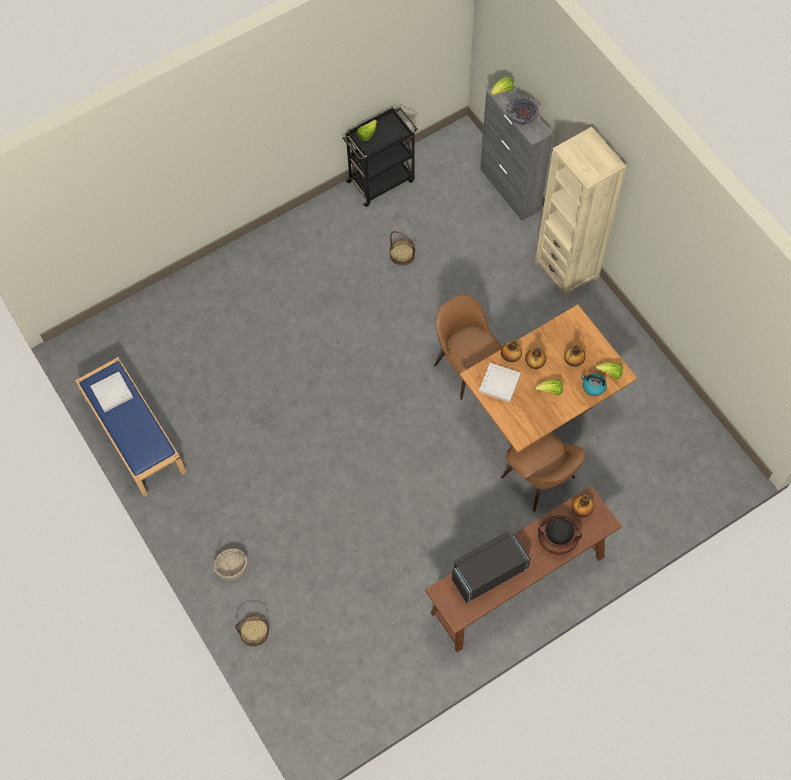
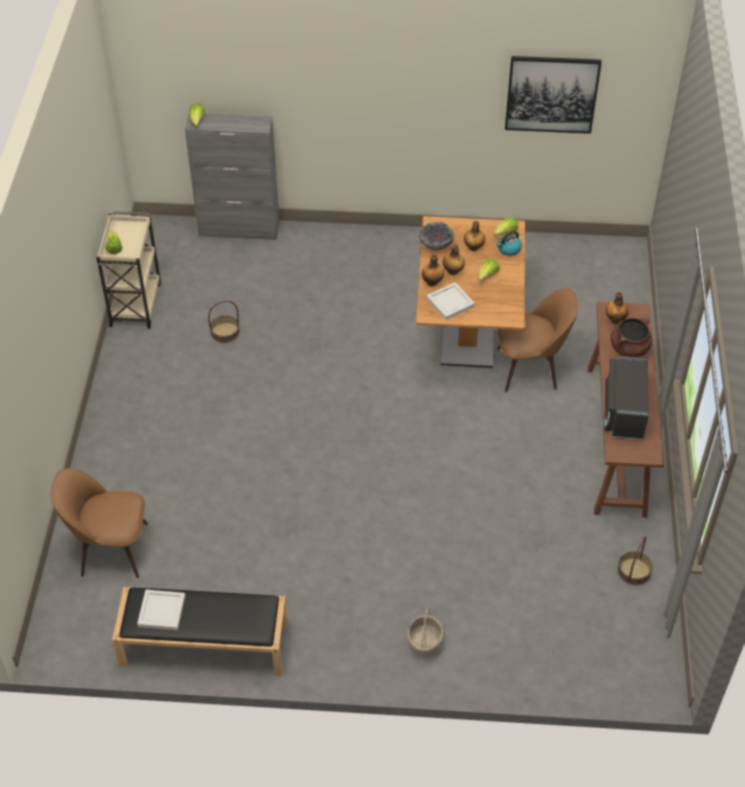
camera: 55 degrees left, 15 degrees down
(133, 434) = (203, 645): blue bench -> black bench
(254, 632) = (507, 663): basket -> basket (634, 571)
(382, 180) = (136, 303): black cart -> beige cart
(467, 365) = (378, 353): brown chair -> brown chair (110, 549)
(521, 117) = (235, 124): bowl -> bowl (435, 245)
(566, 269) = (351, 240): beige bookcase -> none
(731, 307) = (551, 94): none -> picture

